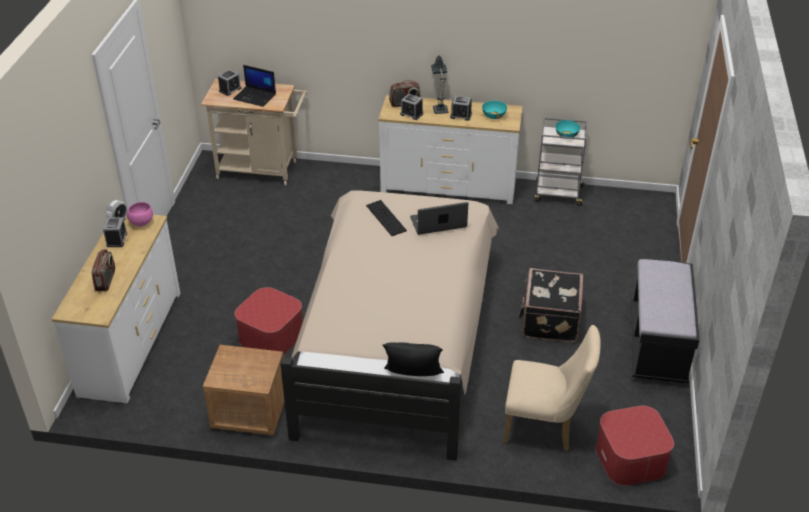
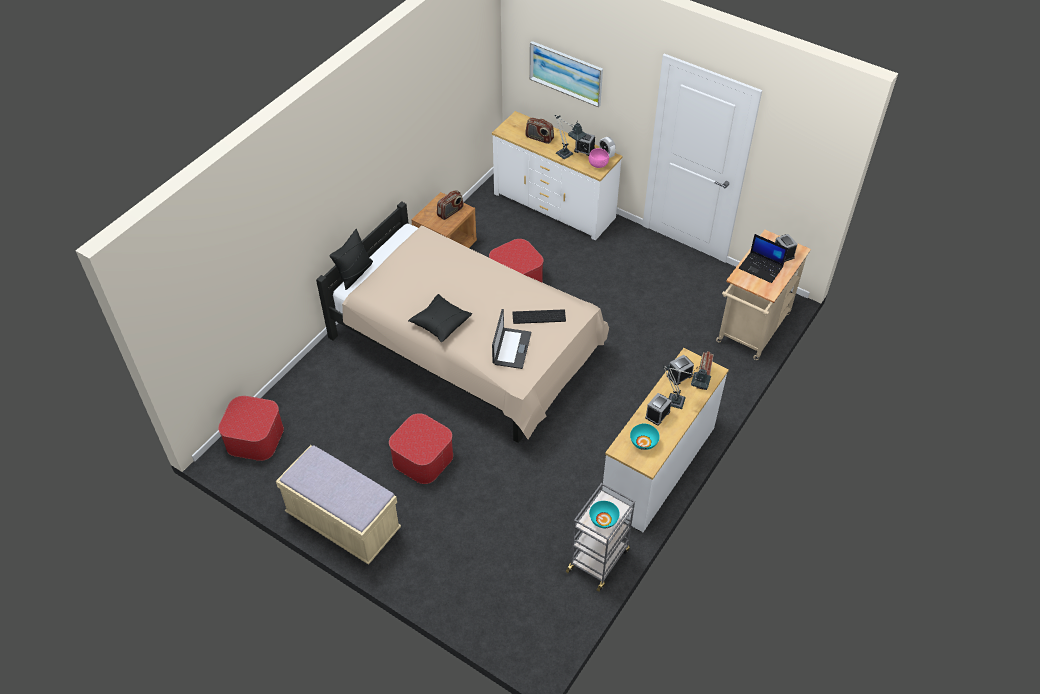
camera: 115 degrees right, 10 degrees up
(56, 197) = (566, 73): none -> picture
(133, 249) = (567, 156): none -> table lamp
(238, 362) = (450, 212): none -> radio
(255, 97) = (761, 267): laptop -> laptop turned 105 degrees counterclockwise
(441, 278) = (440, 323): none -> black pillow
(545, 426) = (319, 401): beige chair -> none
(549, 320) = (422, 458): black suitcase -> ottoman
(657, 345) = (343, 523): black bench -> beige bench

